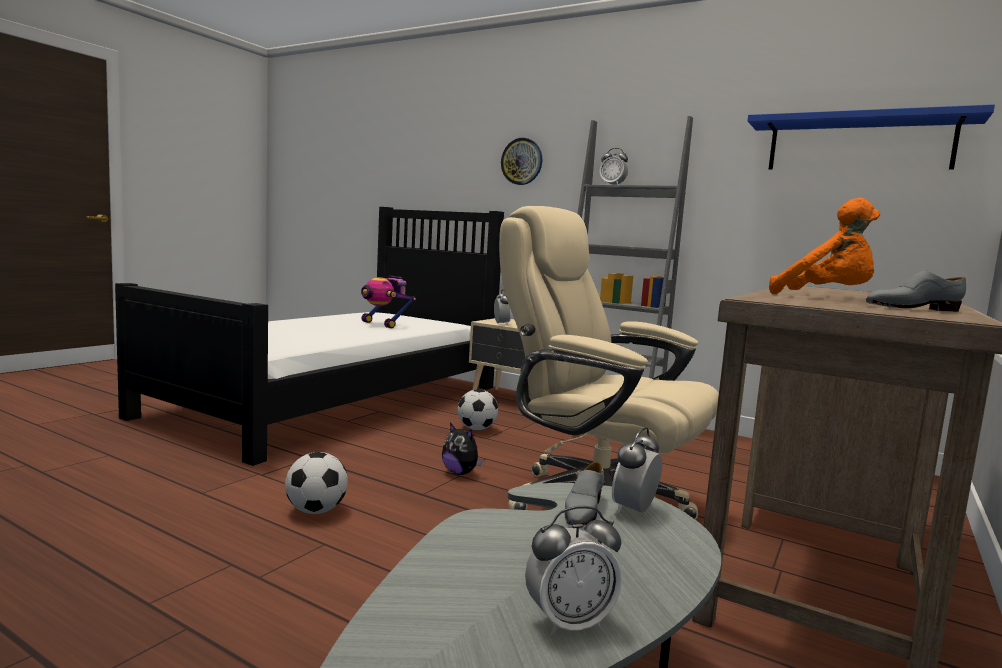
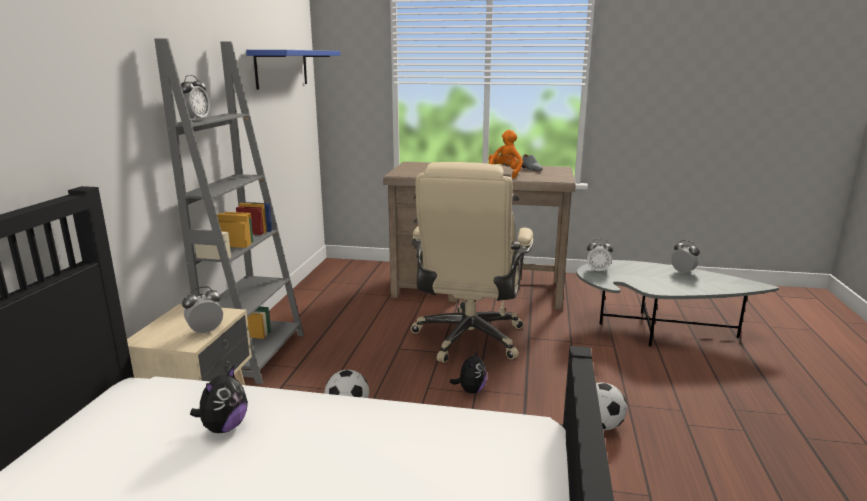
camera: 110 degrees left, 10 degrees up
(383, 324) = (224, 427): toy robot -> plush toy
(522, 161) = (72, 97): wall clock -> none
(583, 510) = (612, 277): grey shoe -> none

